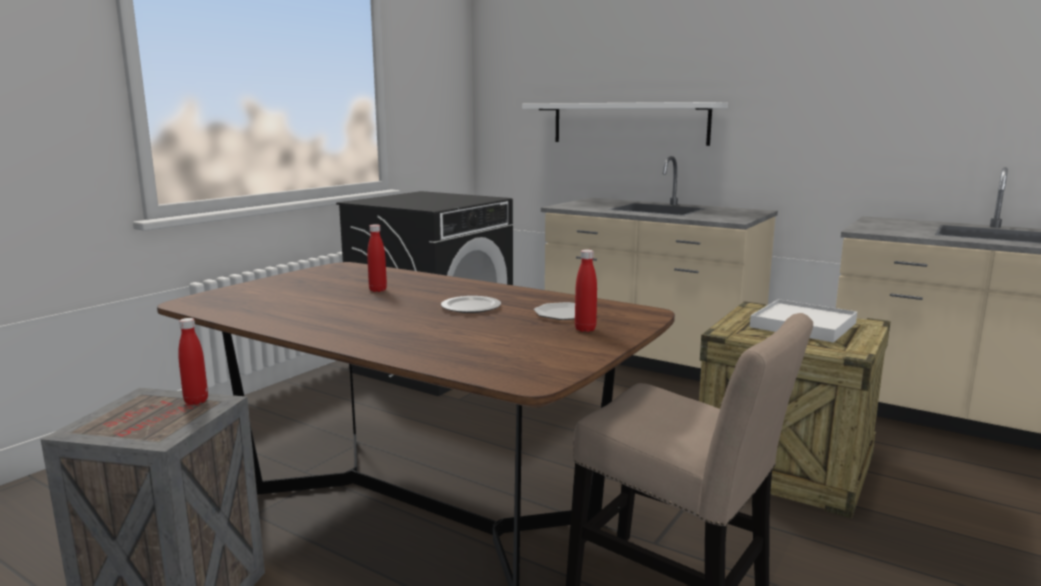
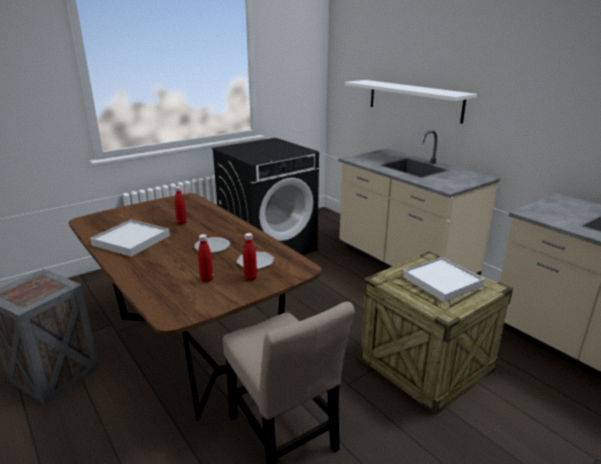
camera: 20 degrees right, 10 degrees up
(196, 401) = (57, 283): red bottle -> red bottle (207, 279)
(318, 314) = (131, 240): none -> white tray

